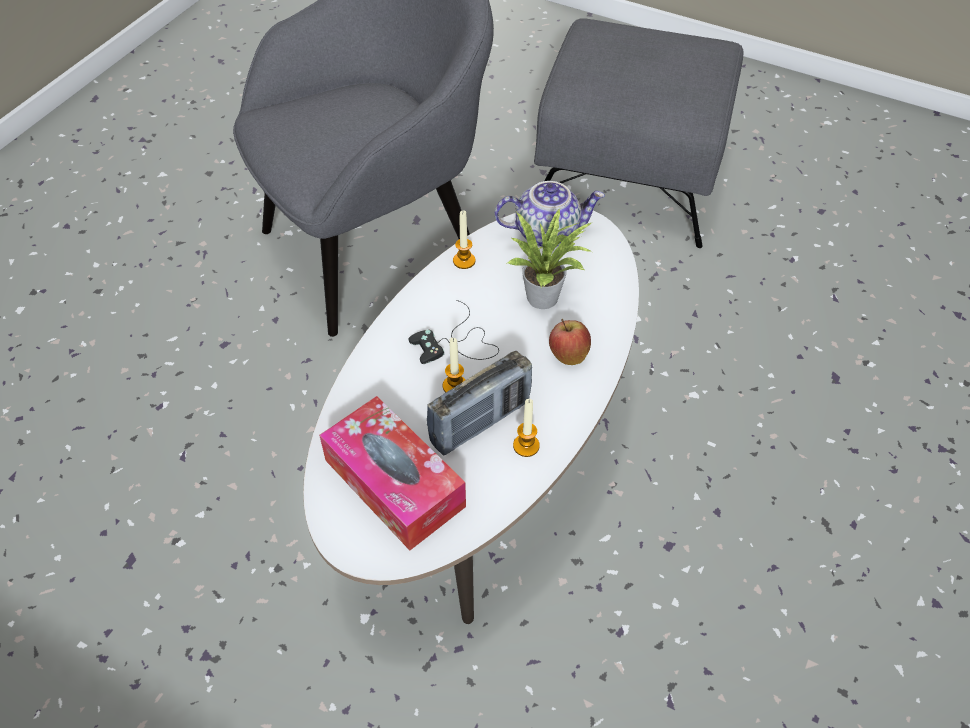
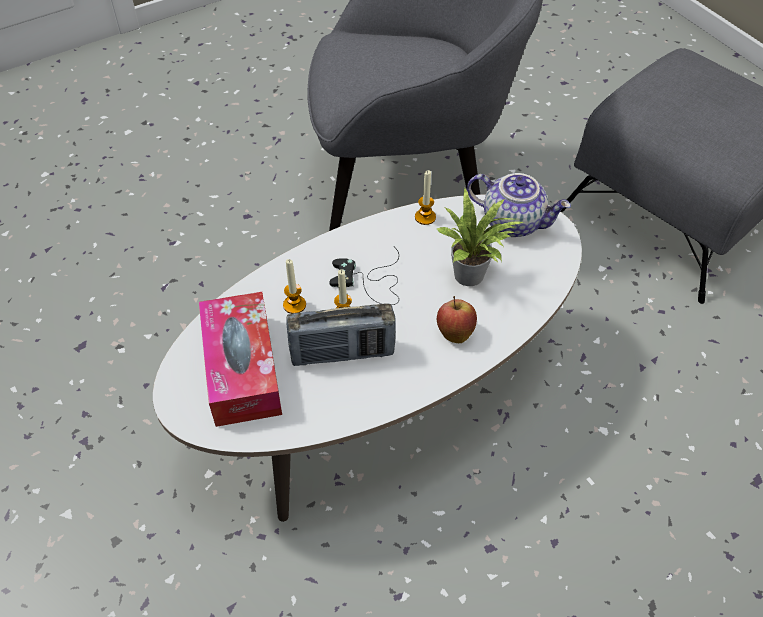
camera: 30 degrees right, 0 degrees up
(526, 446) = (365, 390): candle -> candle (294, 305)

